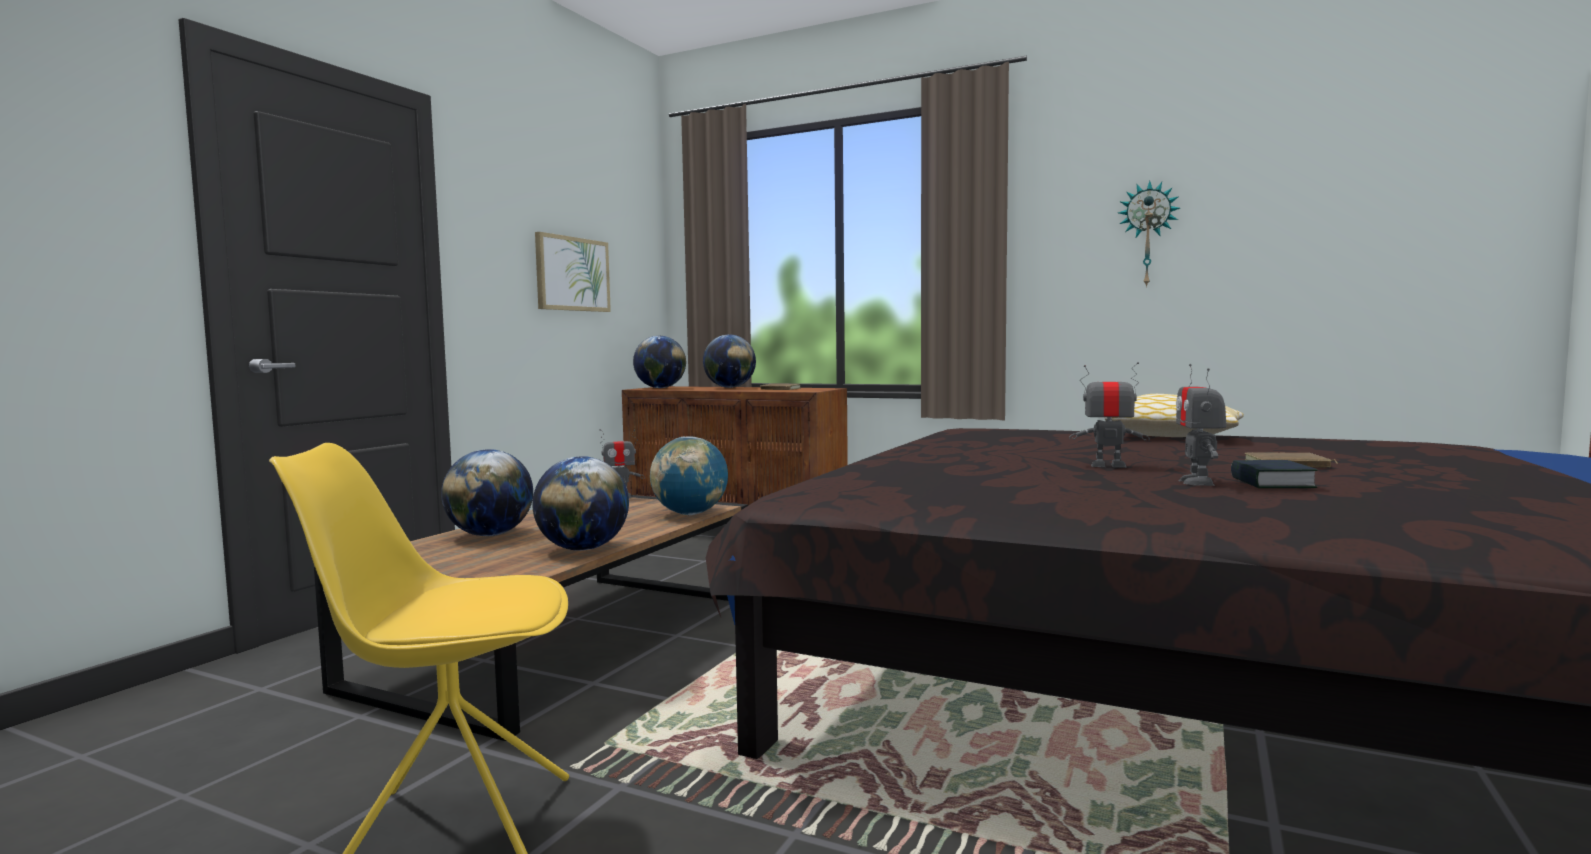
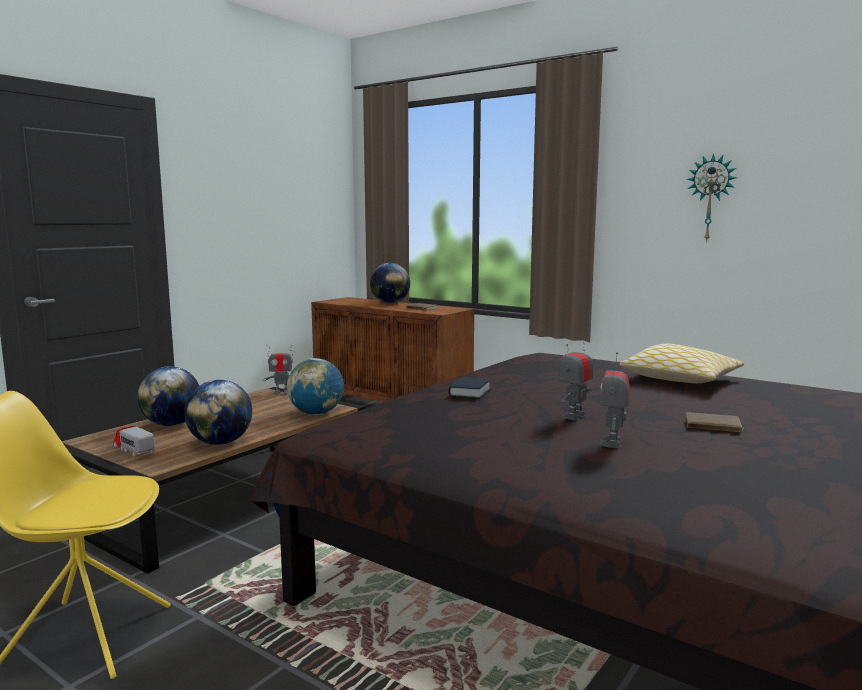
camera: 10 degrees right, 5 degrees up
(456, 563) = (133, 450): none -> toy truck
(572, 274) = (272, 217): picture -> none
(660, 388) = (340, 301): globe -> none
(1108, 466) = (574, 416): toy robot -> toy robot turned 75 degrees counterclockwise
(1271, 483) = (667, 449): book -> book (469, 393)

